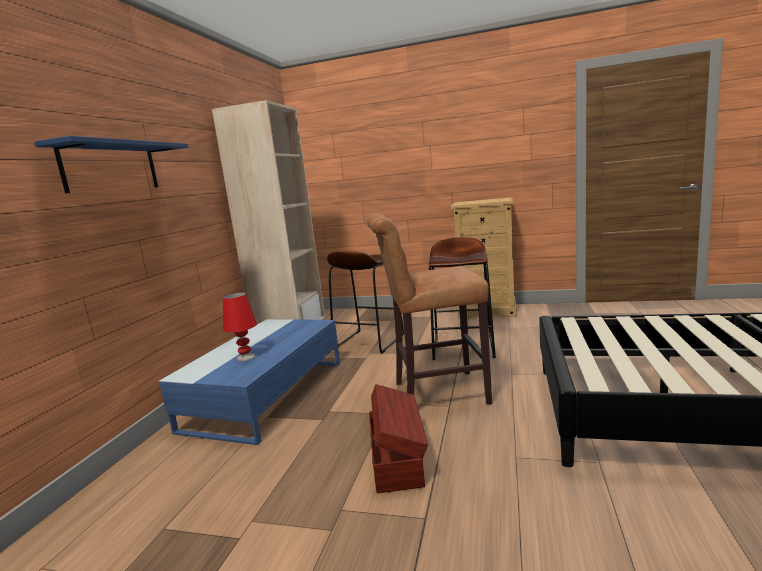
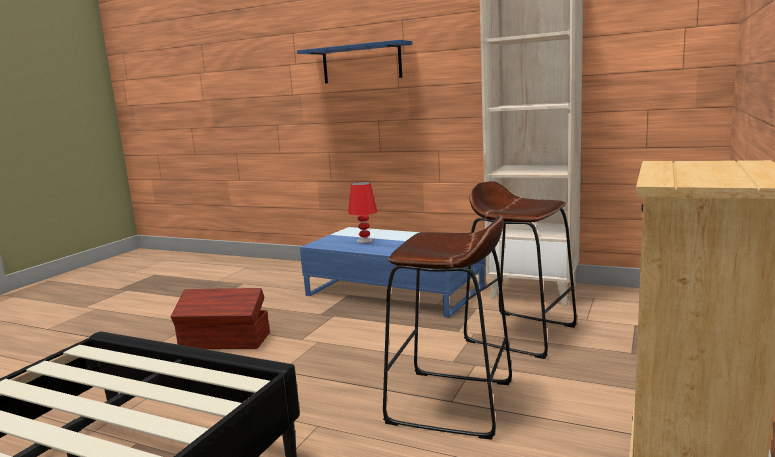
camera: 100 degrees right, 0 degrees up
(434, 394) = (316, 365): brown stool -> none

